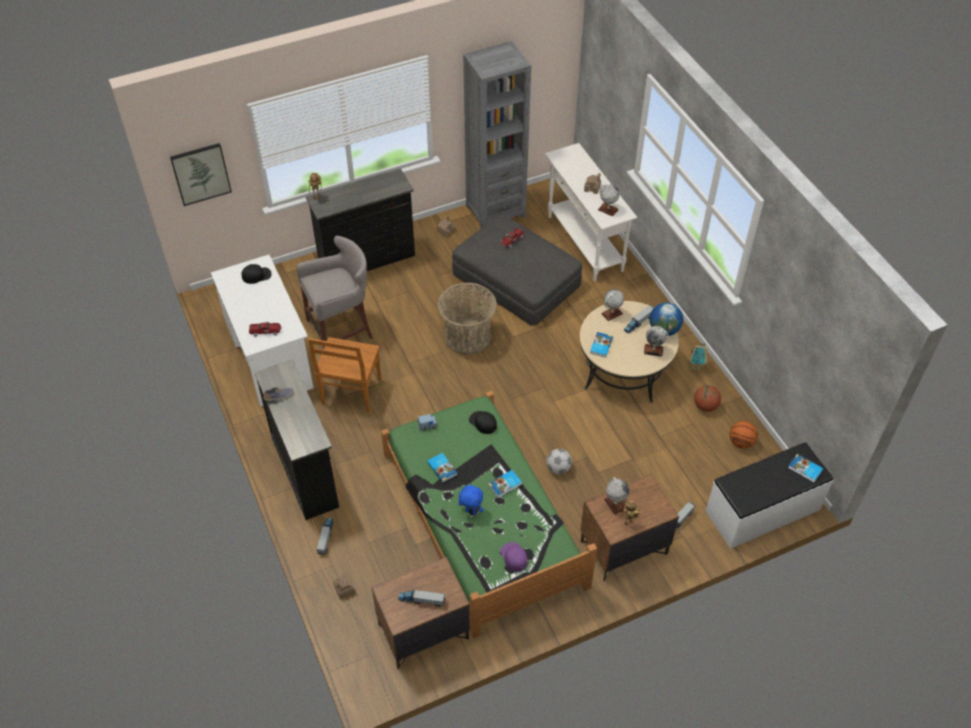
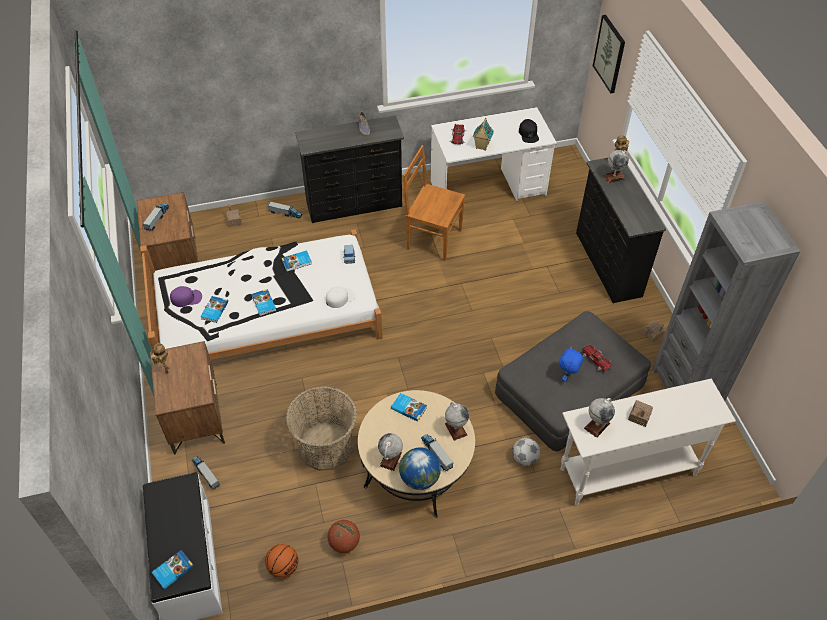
camera: 100 degrees right, 0 degrees up
(342, 329) = (513, 238): grey stool -> none
(467, 336) = (488, 333): basket -> basket (325, 446)
(471, 511) = (245, 276): blue plush toy -> blue plush toy (567, 376)
(483, 422) = (340, 298): black cap -> white cap
(483, 518) = (267, 315): green bed -> white bed
(525, 526) = (214, 310): none -> book
(558, 468) = (303, 382): football -> football (525, 458)
(615, 504) = (191, 364): globe -> globe (614, 177)
(696, 366) = (405, 549): toy house -> toy house (481, 146)

